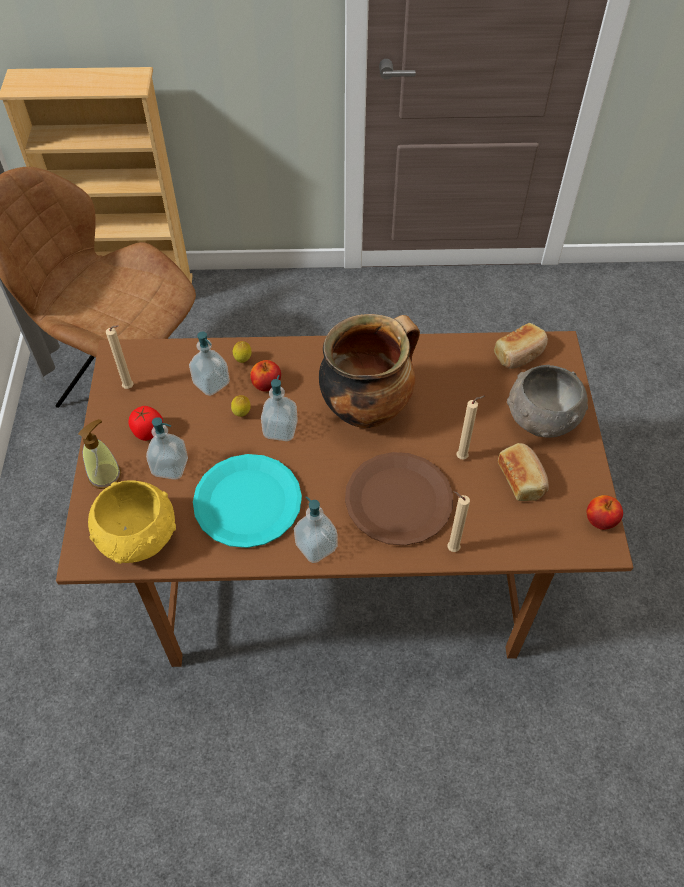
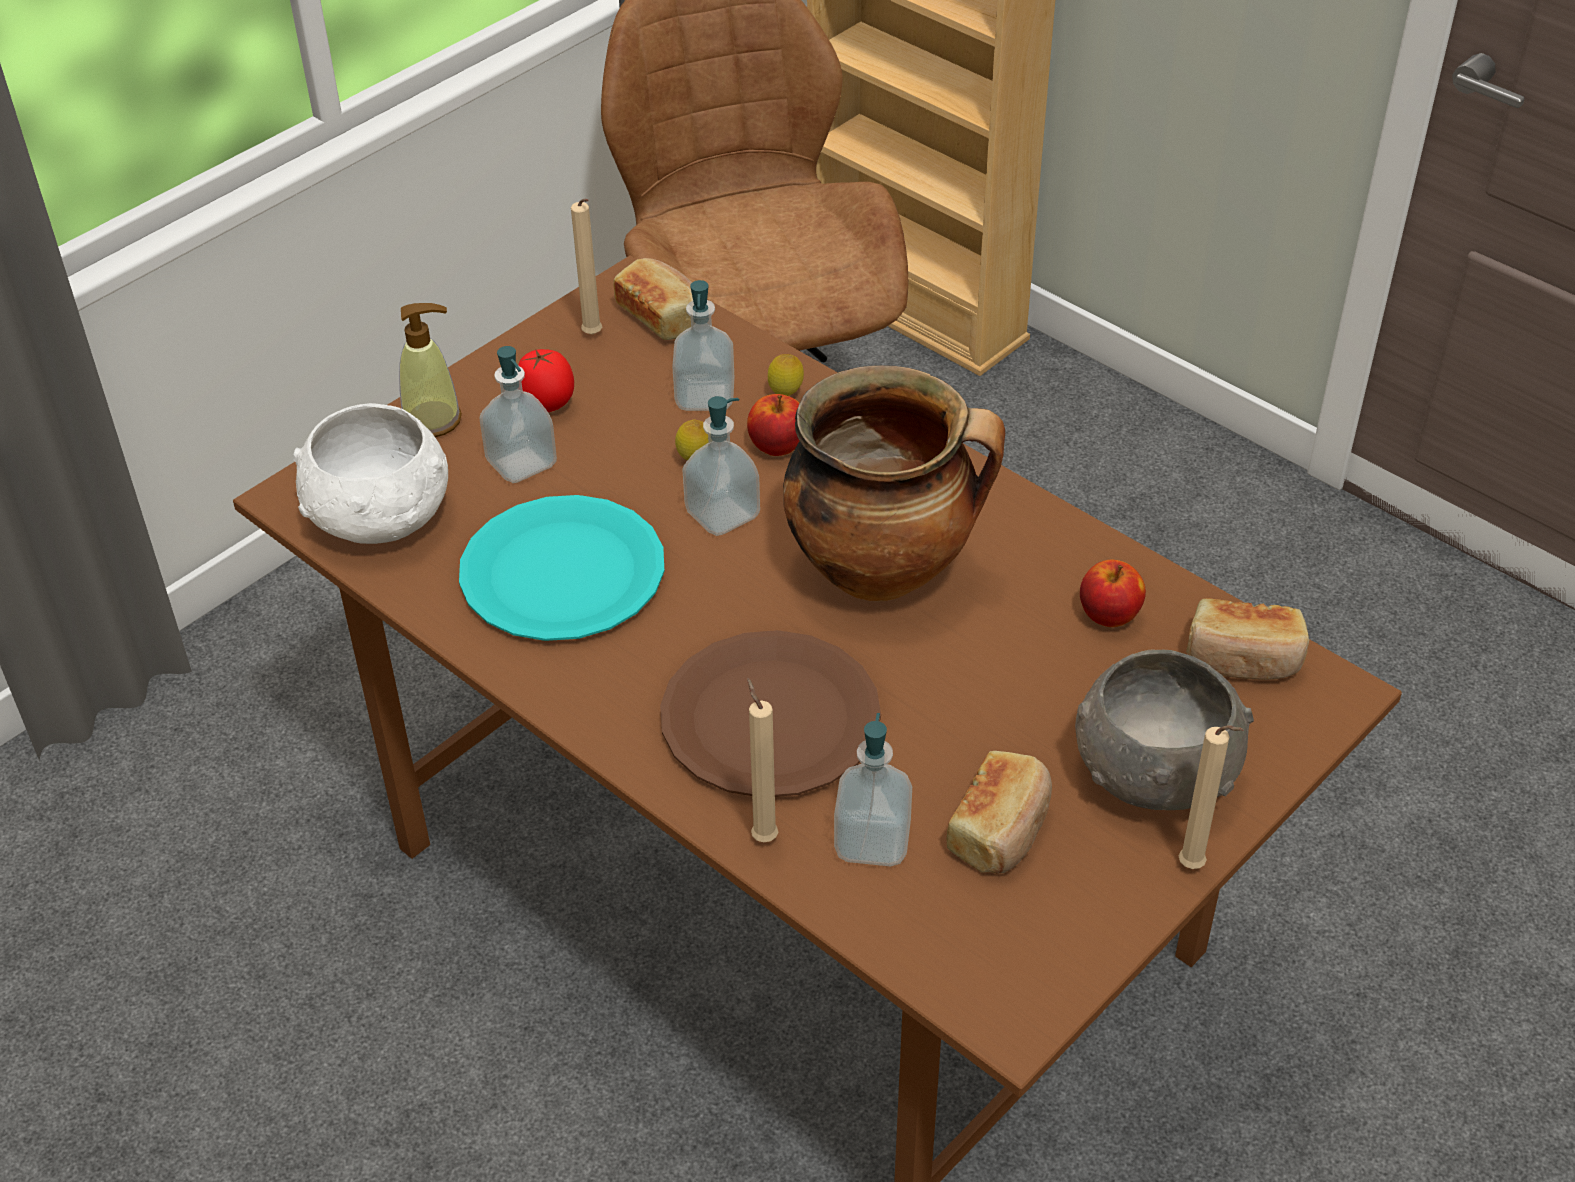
camera: 45 degrees right, 10 degrees down
(138, 537) = (380, 518): yellow bowl -> white bowl
(149, 358) = (663, 316): none -> bread
(316, 546) = (579, 691): soap dispenser -> soap dispenser (872, 841)
(464, 457) = (947, 734): beige candle -> beige candle (1195, 867)
(600, 520) = (1054, 981): apple -> apple (1109, 615)

